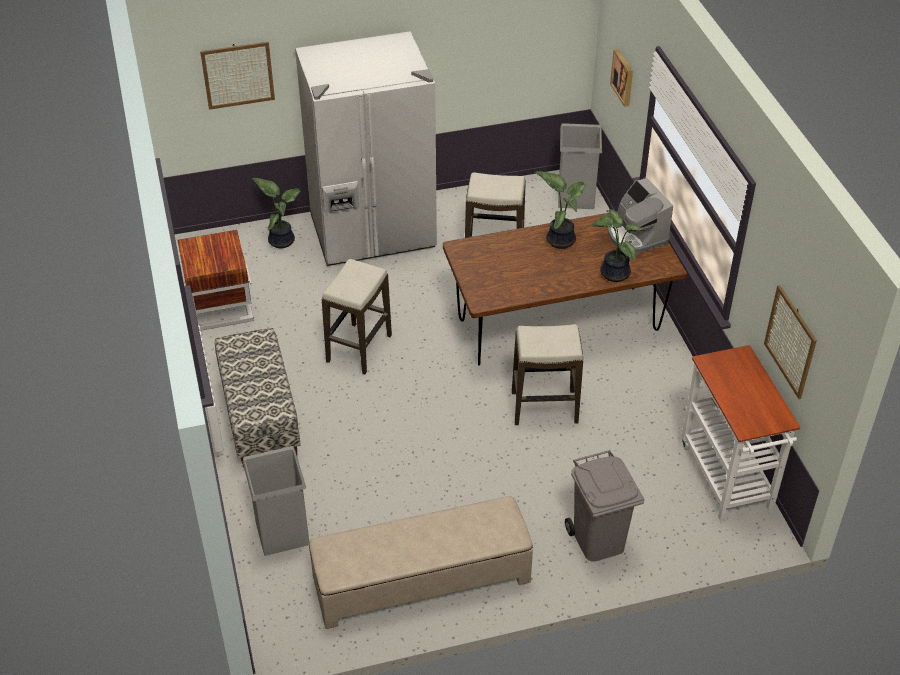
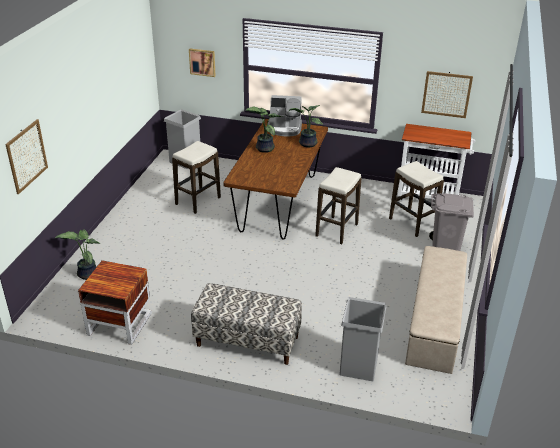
camera: 60 degrees left, 10 degrees down
(359, 348) = (225, 277): stool -> stool (412, 223)
(373, 233) = (127, 235): white fridge -> none

